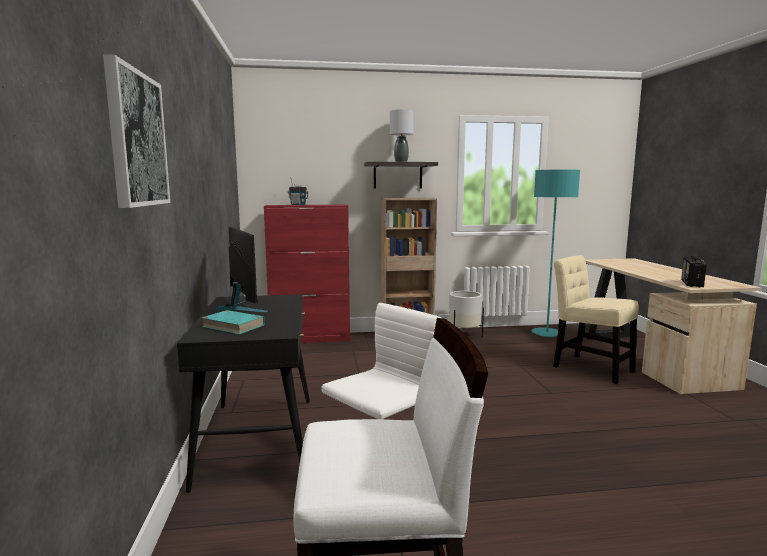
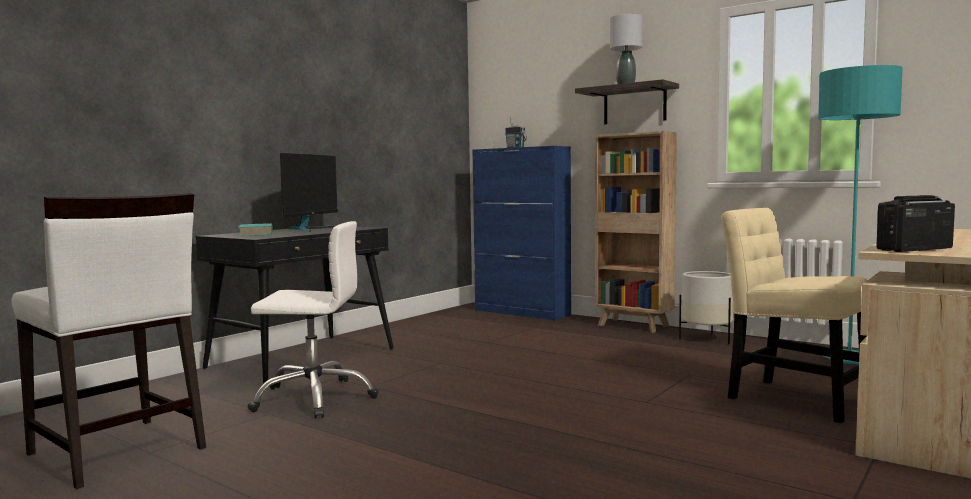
camera: 45 degrees right, 5 degrees down
(136, 139) = (157, 71): picture -> none
(311, 338) = (522, 312): red cabinet -> blue cabinet
(589, 368) = (791, 399): beige chair -> beige chair turned 45 degrees counterclockwise

